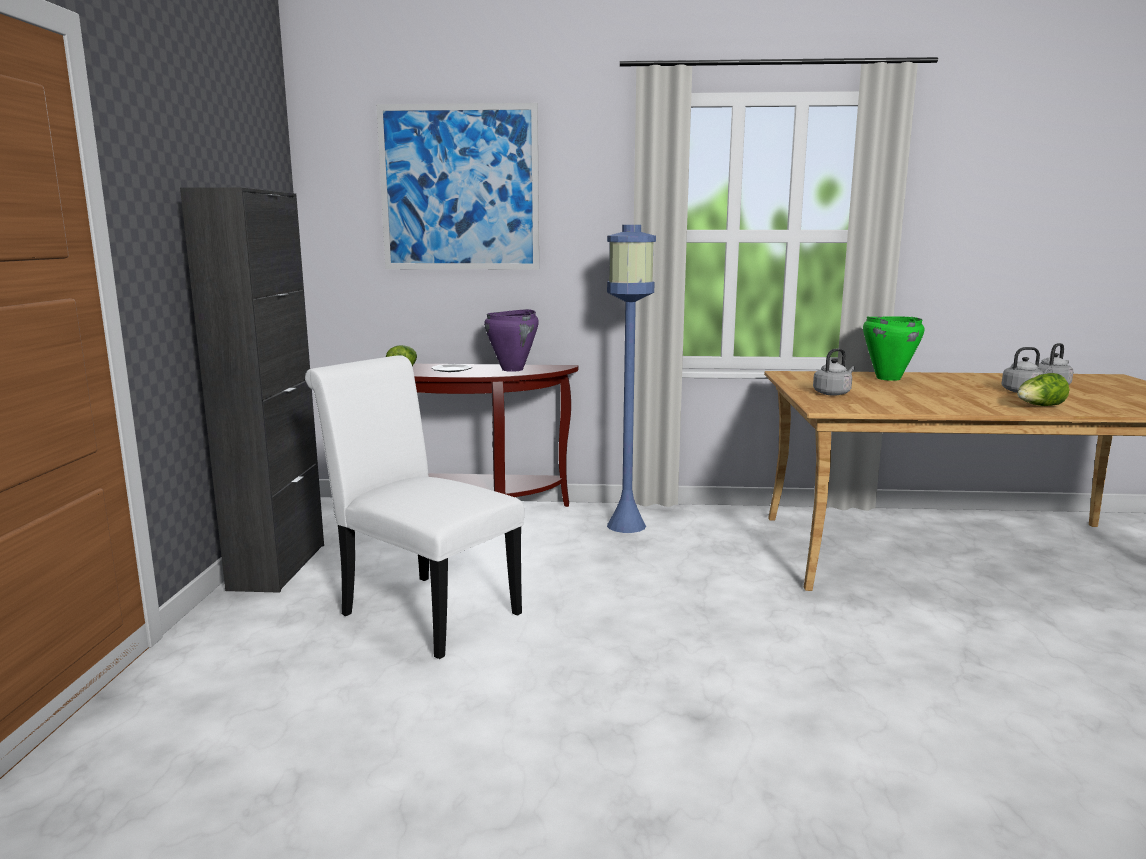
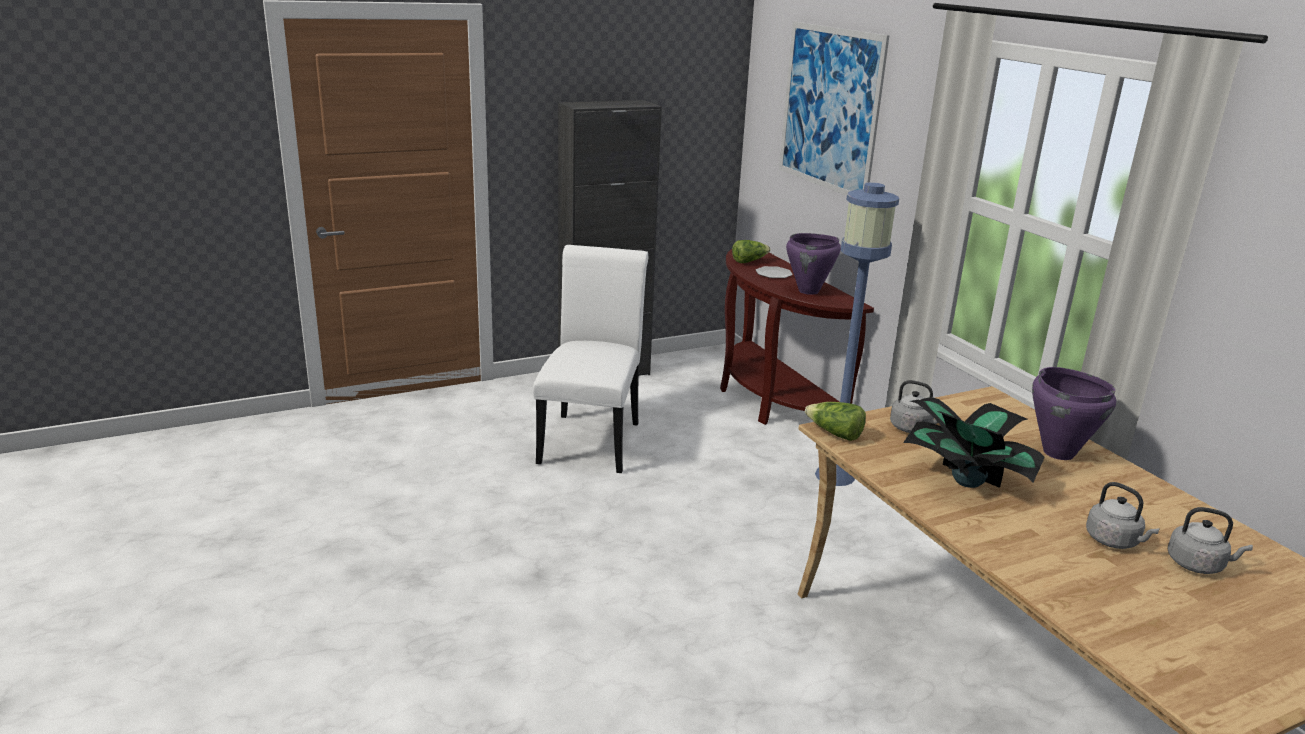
camera: 60 degrees right, 10 degrees up
(887, 378) = (1058, 452): green cooking pot -> purple cooking pot
(930, 398) = (966, 480): none -> potted plant
(1039, 407) = (1016, 549): lettuce -> lettuce (834, 434)

